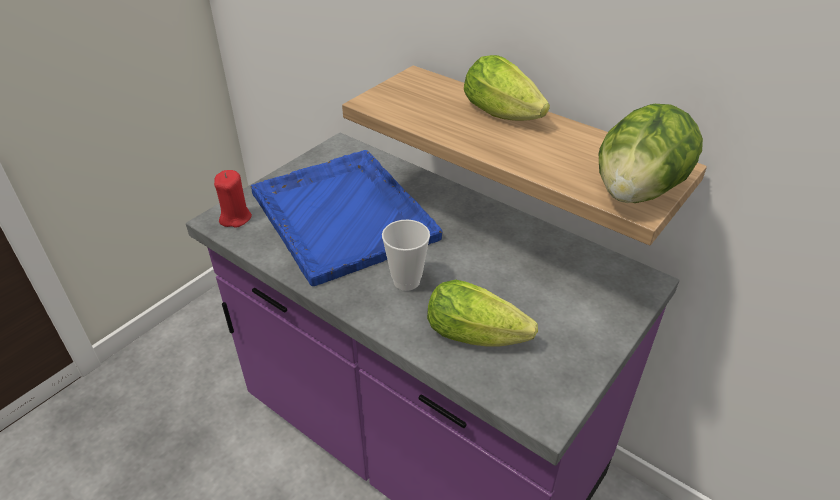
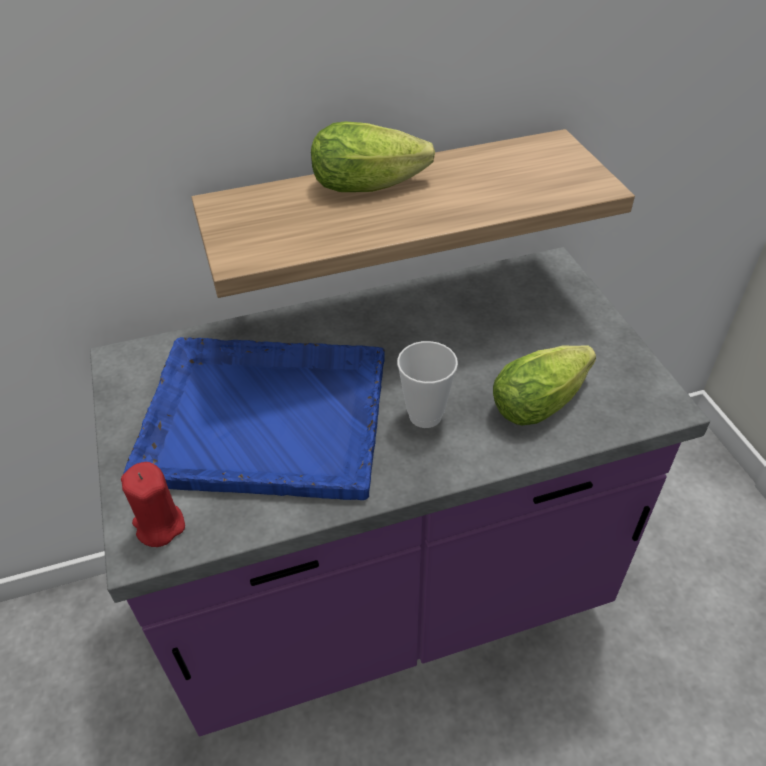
camera: 55 degrees left, 5 degrees up
(637, 192) = (575, 176): lettuce -> none

